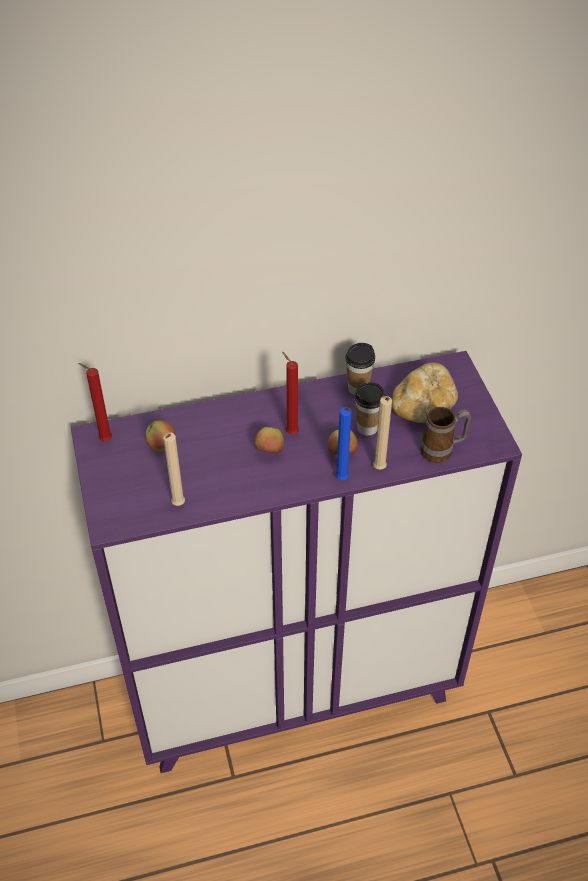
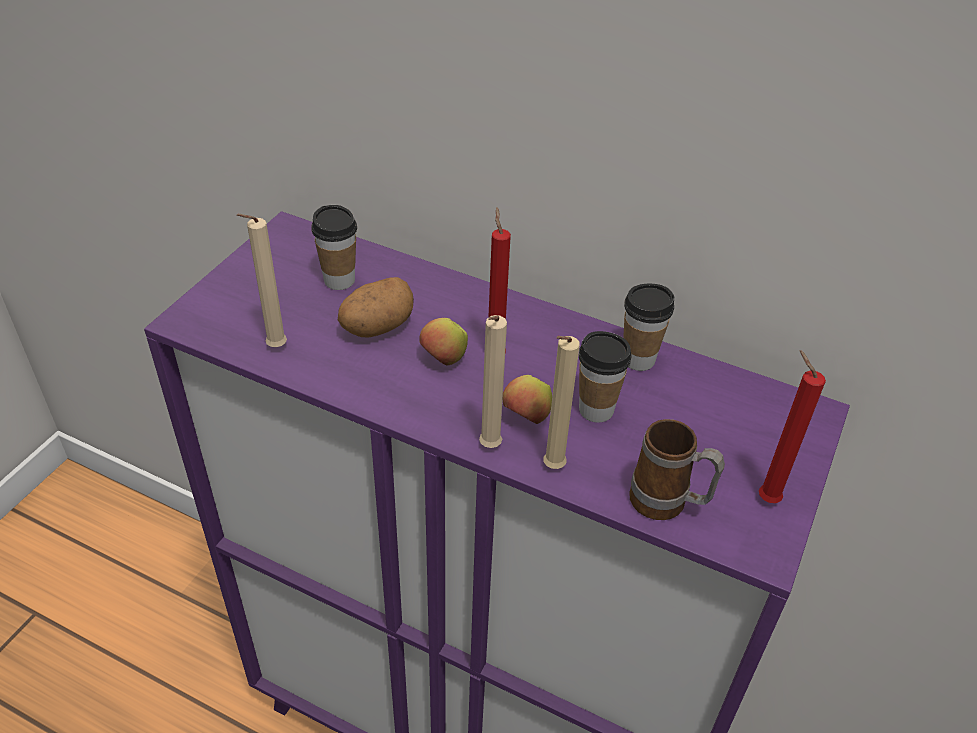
camera: 40 degrees right, 5 degrees down
(103, 439) = (293, 240): red candle -> red candle (765, 497)
(162, 445) = (339, 280): apple -> cup
(215, 458) = (376, 327): none -> potato
(342, 480) = (488, 448): blue candle -> beige candle
(423, 407) = (703, 434): bread -> none

